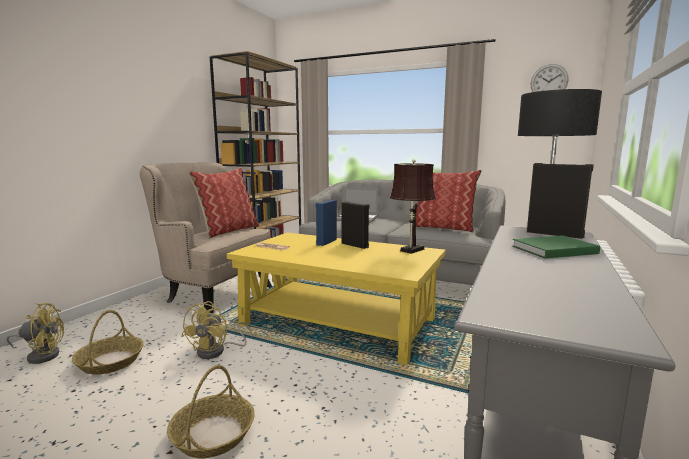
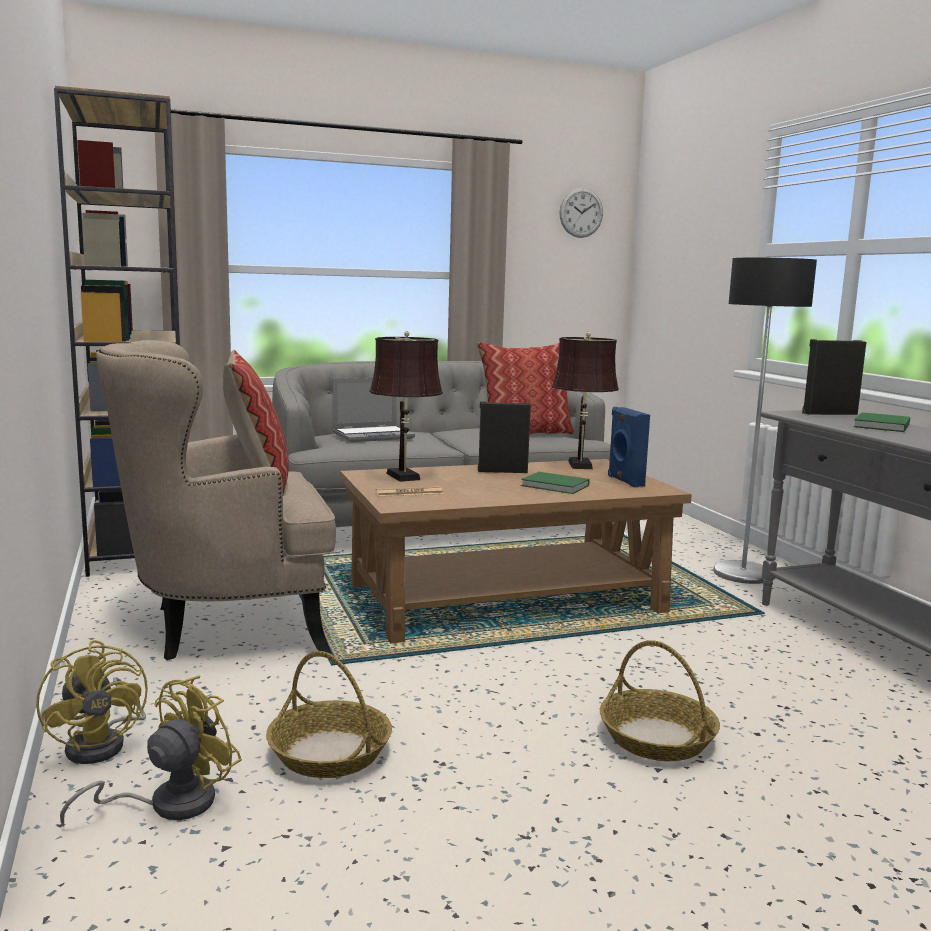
camera: 45 degrees left, 0 degrees up
(217, 351) = (447, 679): yellow fan -> yellow fan (104, 744)
(298, 240) = (404, 477): none -> brown table lamp
(326, 242) = (453, 474): blue speaker -> blue speaker (624, 481)
(339, 322) = (506, 598): yellow coffee table -> brown coffee table
(351, 258) = (556, 486): none -> green book

